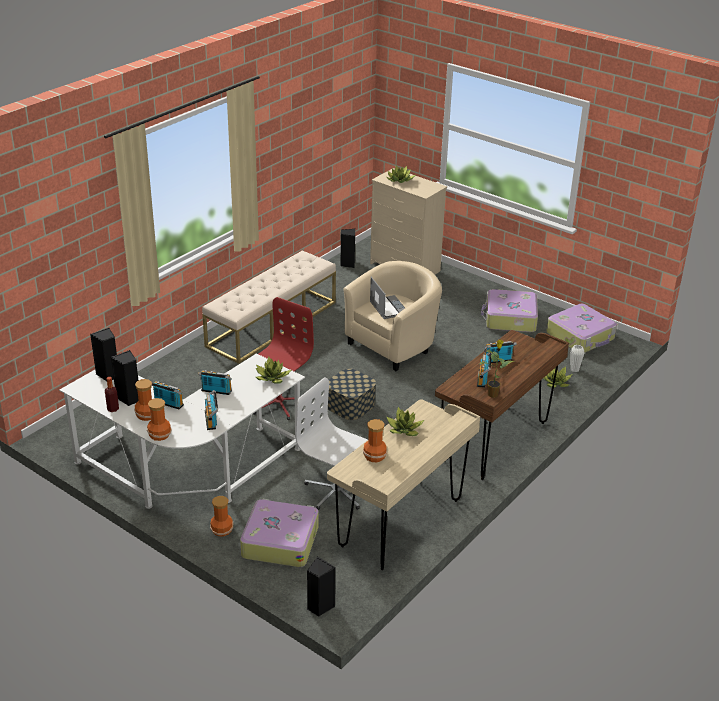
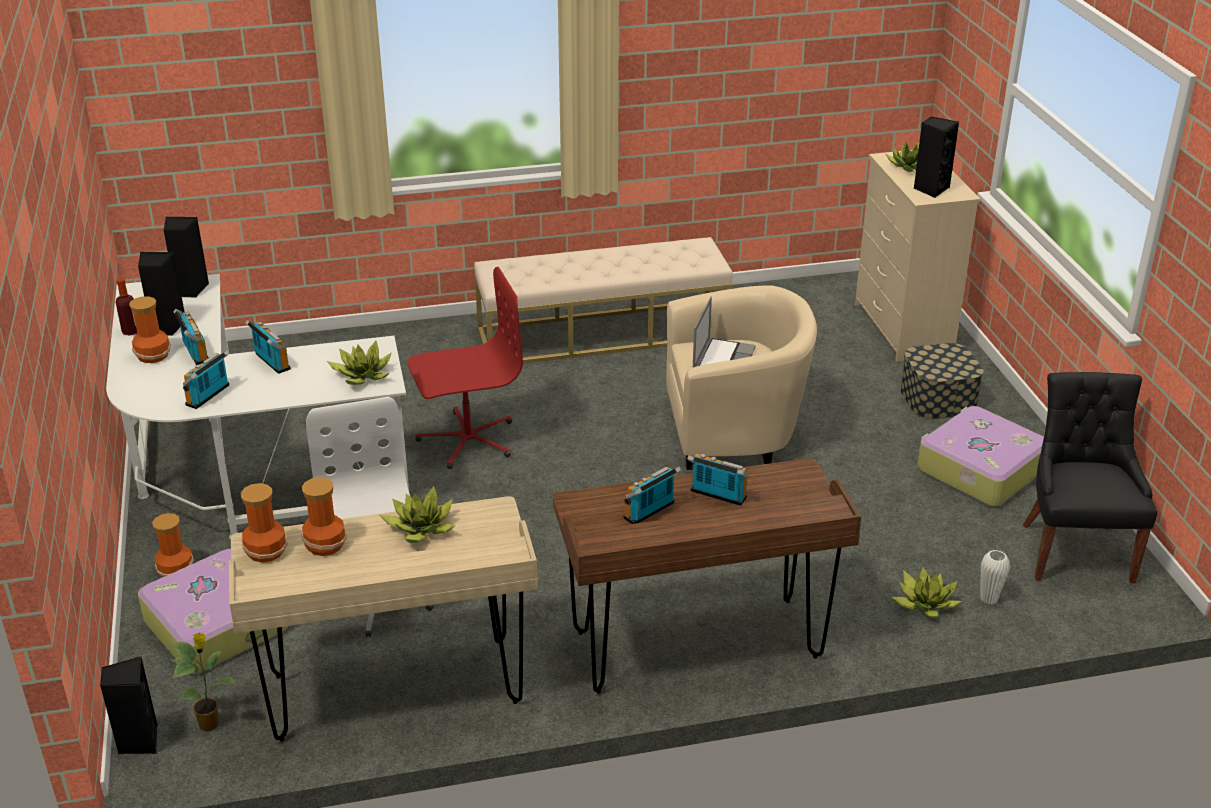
camera: 40 degrees right, 0 degrees up
(159, 434) = (127, 385): vase -> vase (265, 550)
(347, 264) = (820, 293): black speaker -> black speaker (930, 189)
(350, 405) = (557, 487): storage box -> storage box (938, 399)
(493, 394) = (610, 537): potted plant -> potted plant (210, 724)
(581, 336) = (1074, 550): suitcase -> black chair

